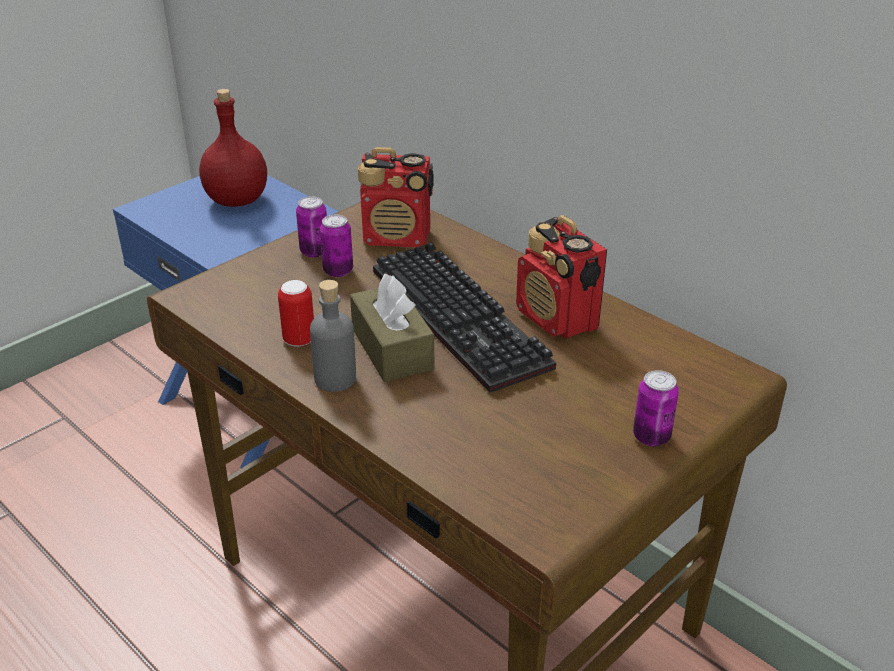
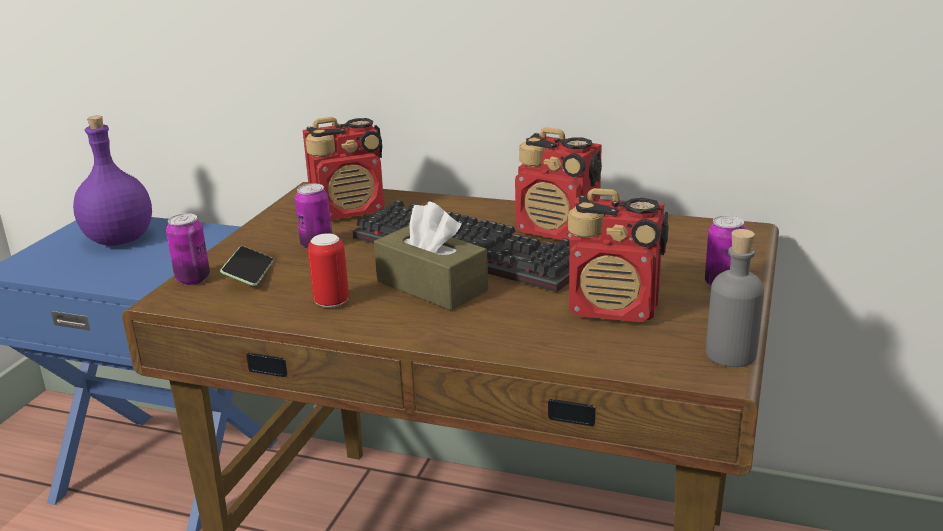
camera: 25 degrees left, 10 degrees down
(238, 200) = (121, 240): red bottle -> purple bottle
(260, 289) = (249, 276): none -> phone
(314, 252) = (277, 237): can -> can (193, 279)
(335, 379) = (400, 320): grey bottle -> grey bottle (731, 354)
(523, 430) = (614, 309): none -> radio

